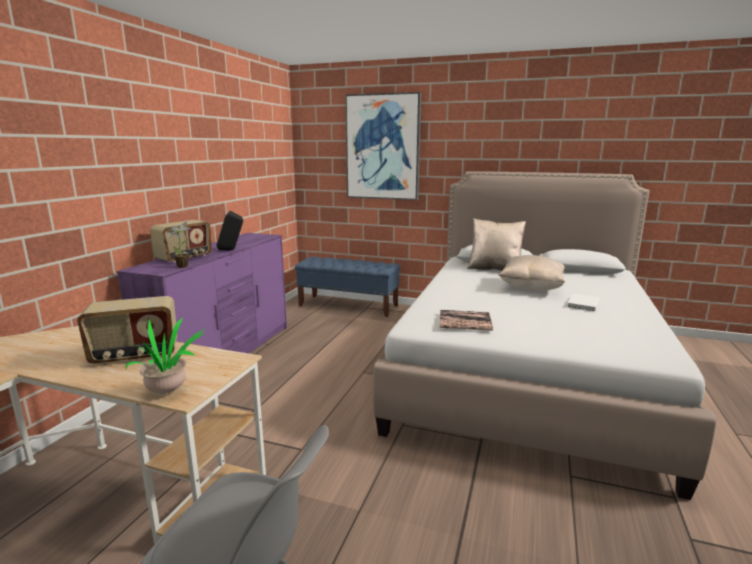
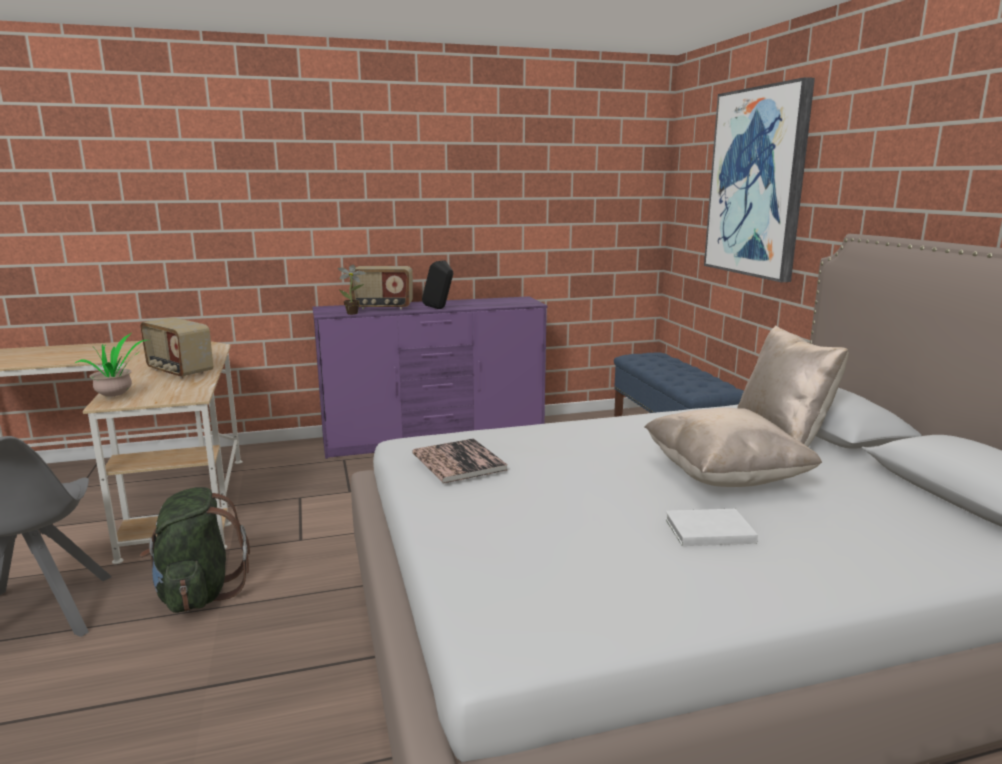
camera: 55 degrees right, 0 degrees up
(326, 518) = (198, 593): none -> green backpack

